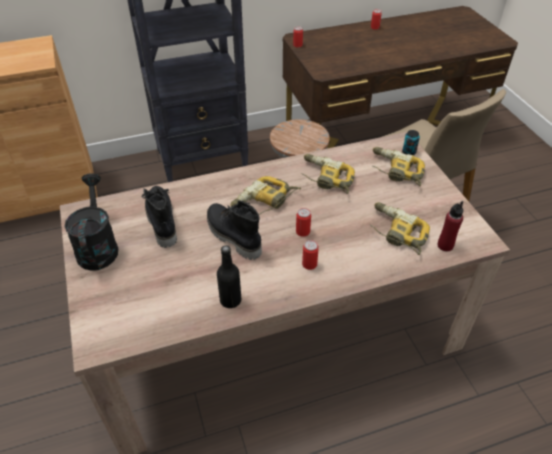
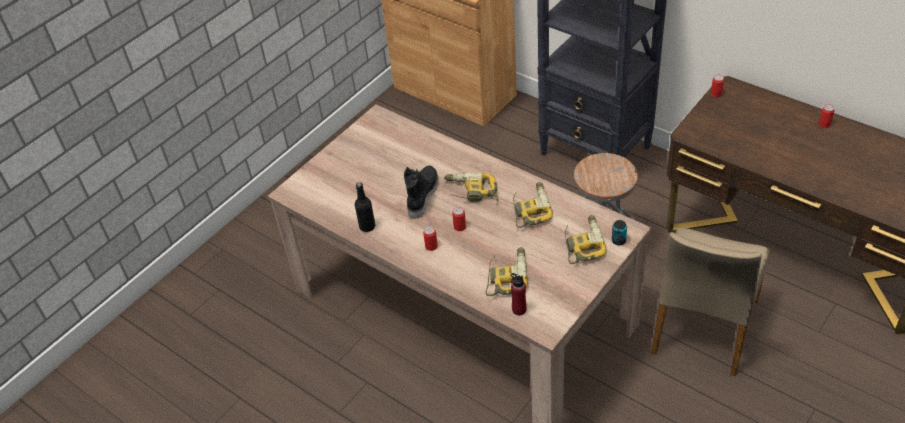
camera: 60 degrees right, 0 degrees up
(97, 246) = (357, 143): black watering can -> none
(161, 221) = (404, 155): black boot -> none

